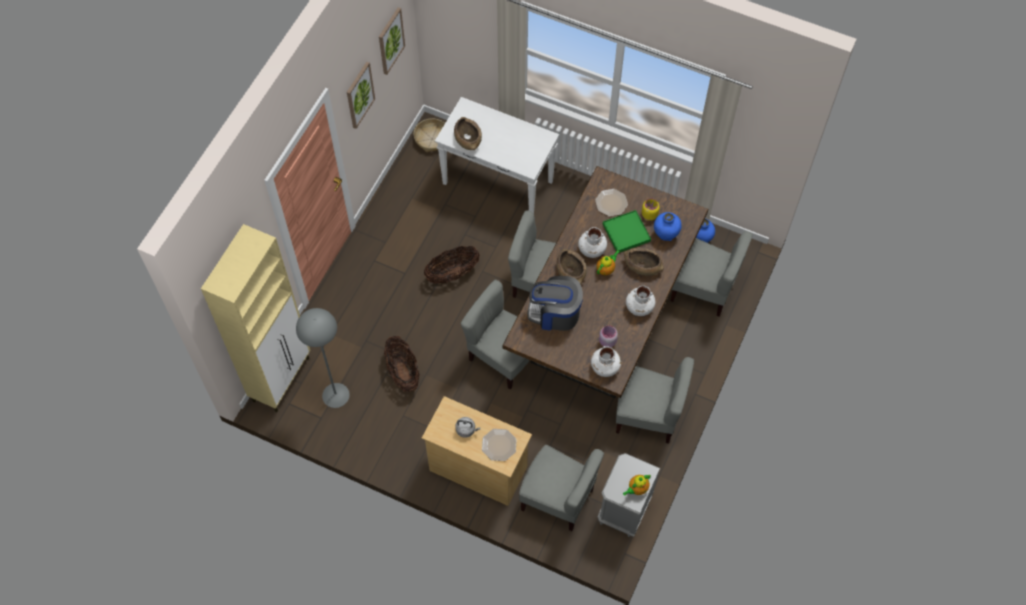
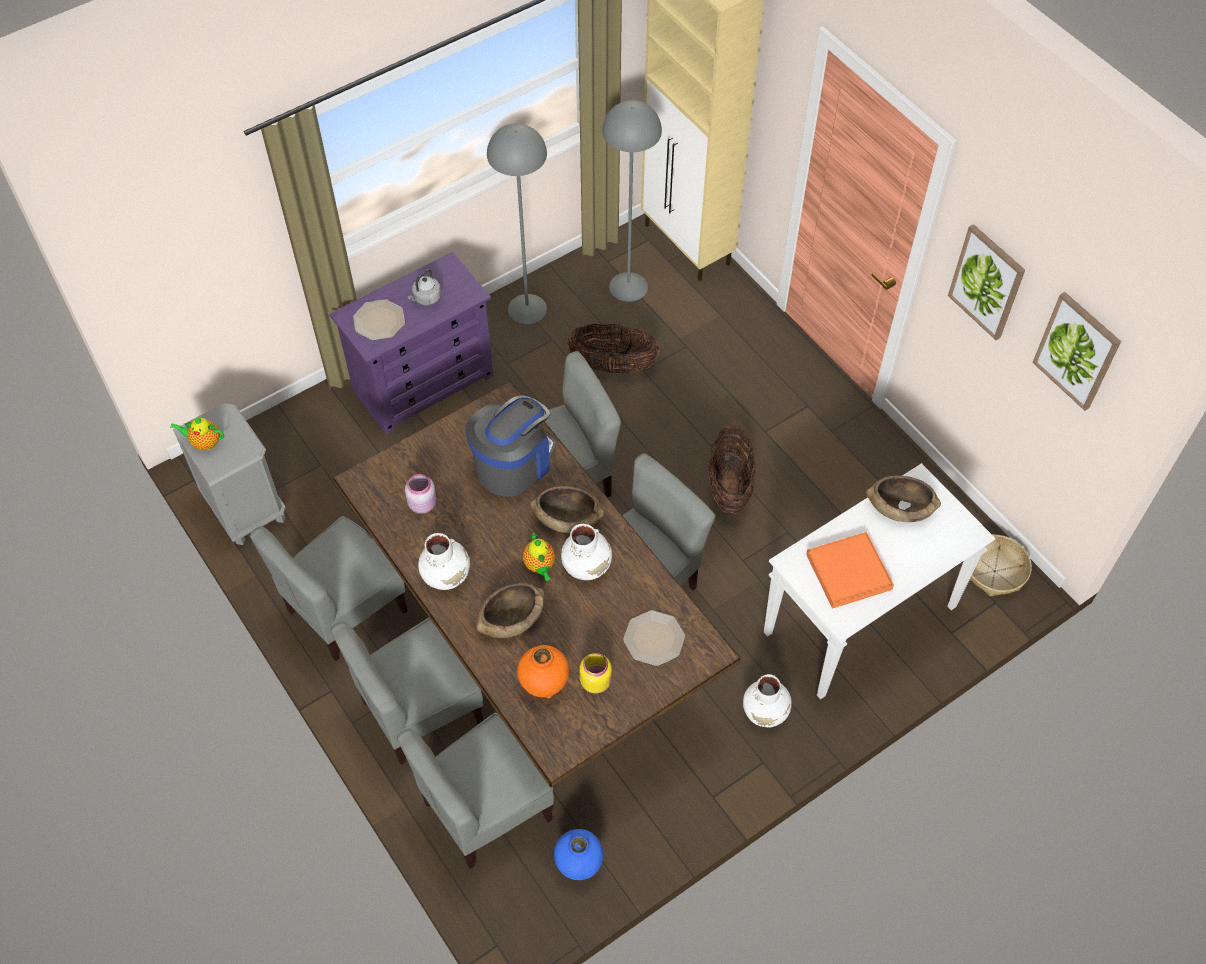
camera: 120 degrees right, 5 degrees down
(386, 443) = (526, 309): none -> grey floor lamp
(478, 468) = (424, 383): beige dresser -> purple dresser
(519, 145) = (848, 572): none -> orange tray
(558, 499) = (319, 446): grey chair -> grey chair (421, 711)
(605, 367) = (387, 480): white vase -> white vase (765, 711)
(626, 233) = (584, 629): green tray -> none
(637, 489) = (204, 442): teapot -> teapot turned 75 degrees counterclockwise
(665, 234) = (544, 685): blue vase -> orange vase

